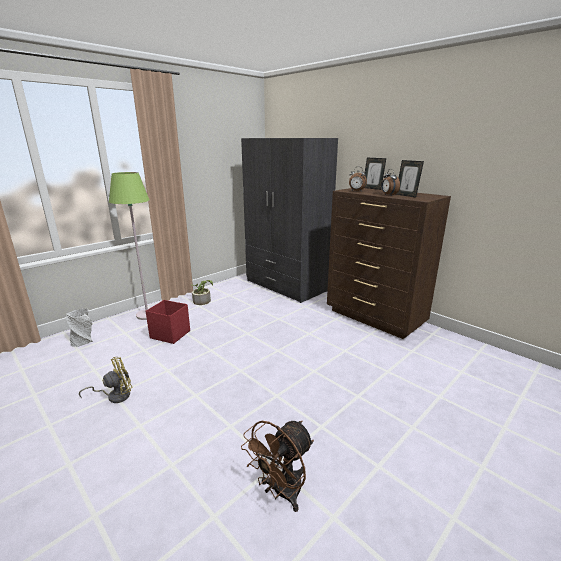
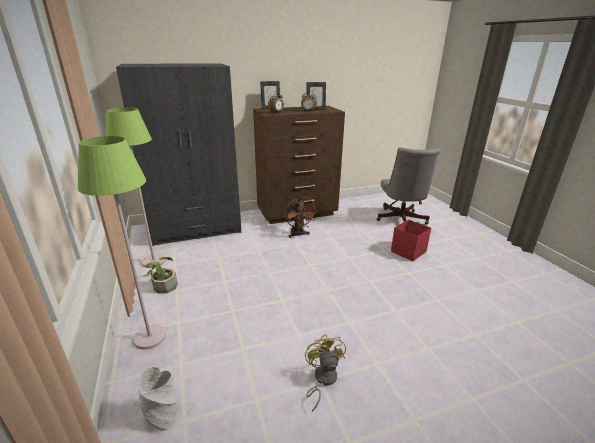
camera: 65 degrees left, 5 degrees up
(170, 334) = (224, 323): red storage box -> red storage box (408, 252)
(228, 287) = (154, 261): none -> green floor lamp
(281, 493) = (459, 303): brown fan -> brown fan (298, 235)
(470, 398) = (401, 220): none -> grey office chair

